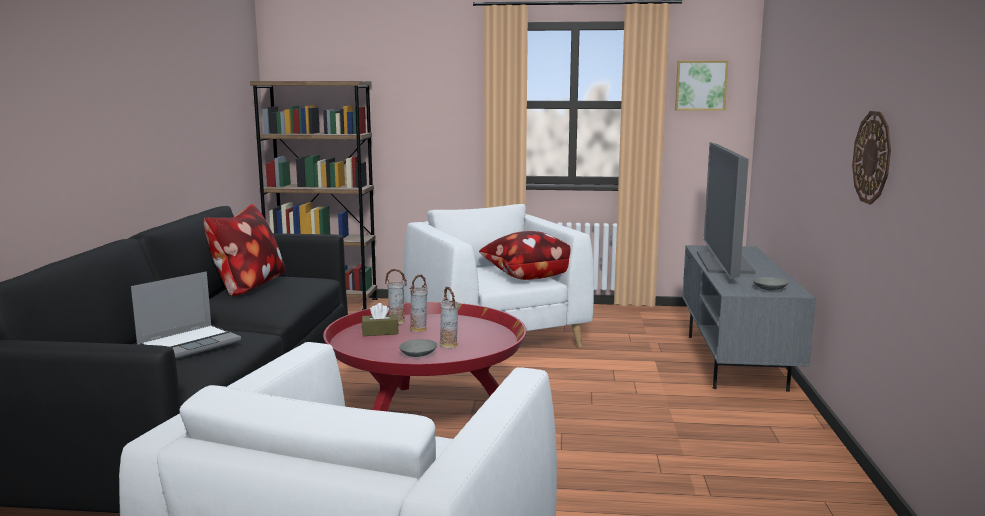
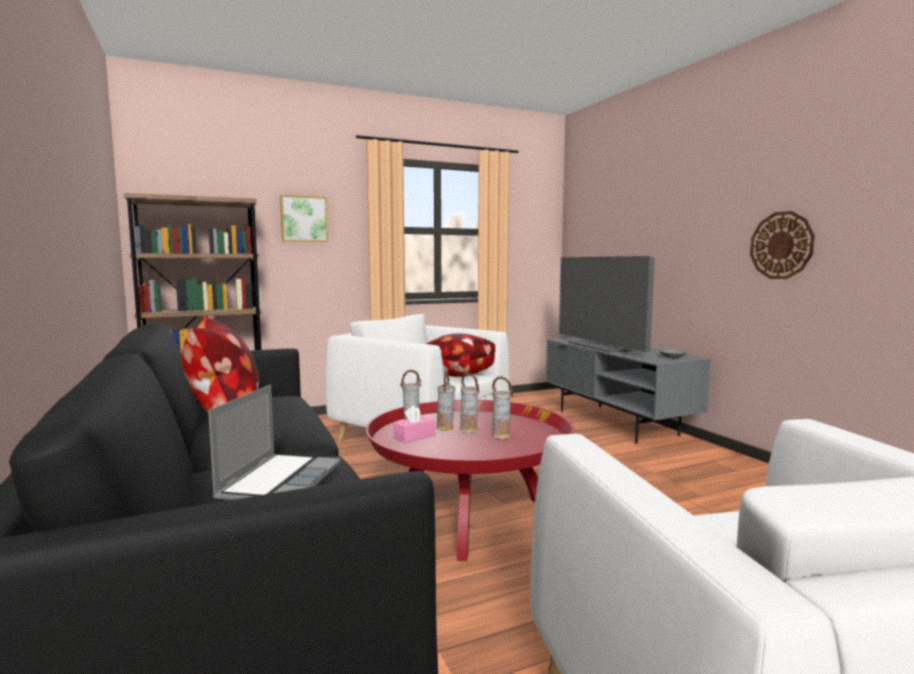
camera: 30 degrees left, 5 degrees down
(380, 332) = (414, 437): brown tissue box -> pink tissue box
(417, 354) = (491, 449): grey bowl -> none
(434, 335) = (469, 430): none -> vase
(700, 85) = (527, 218): picture -> picture (304, 219)

